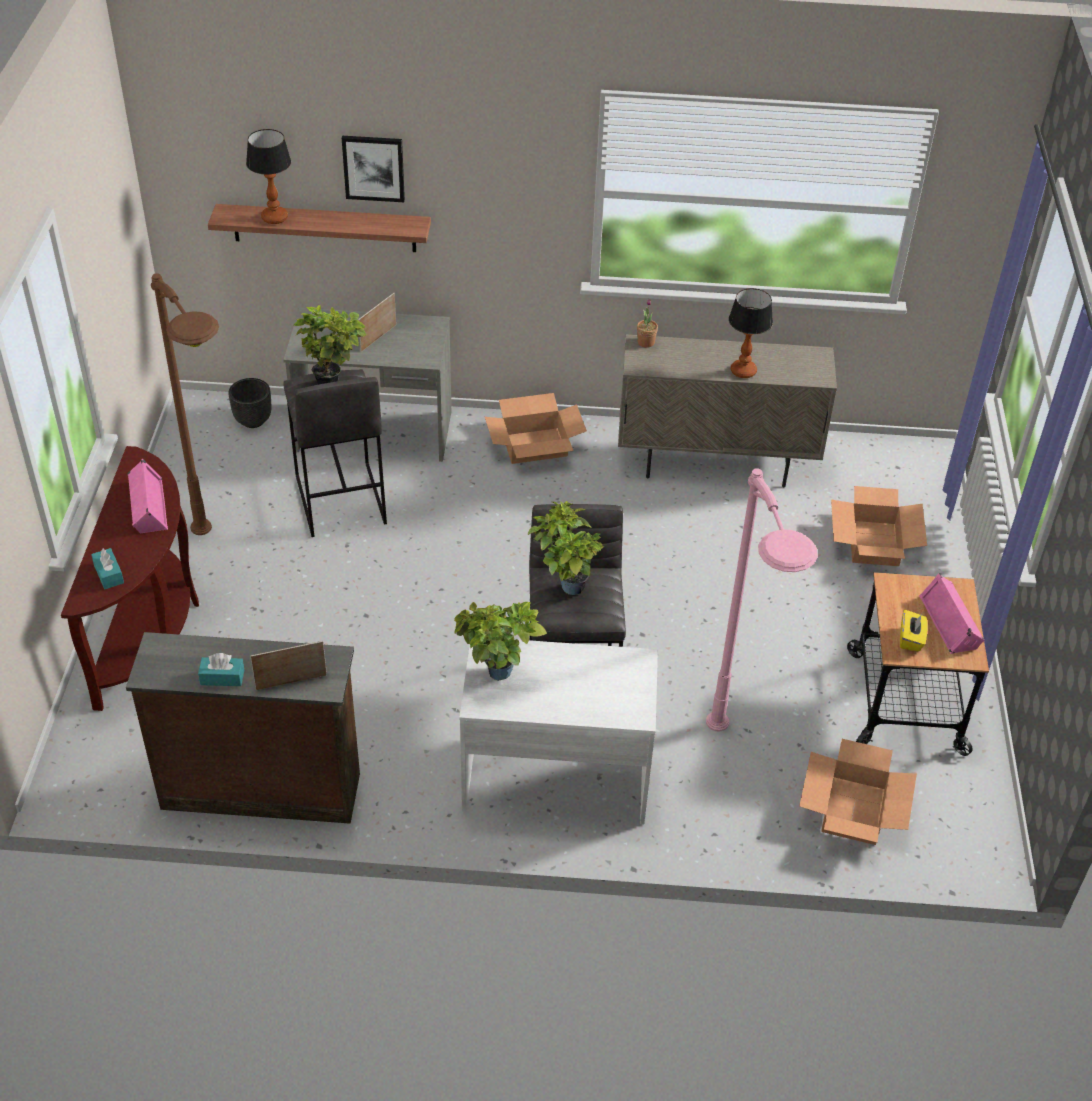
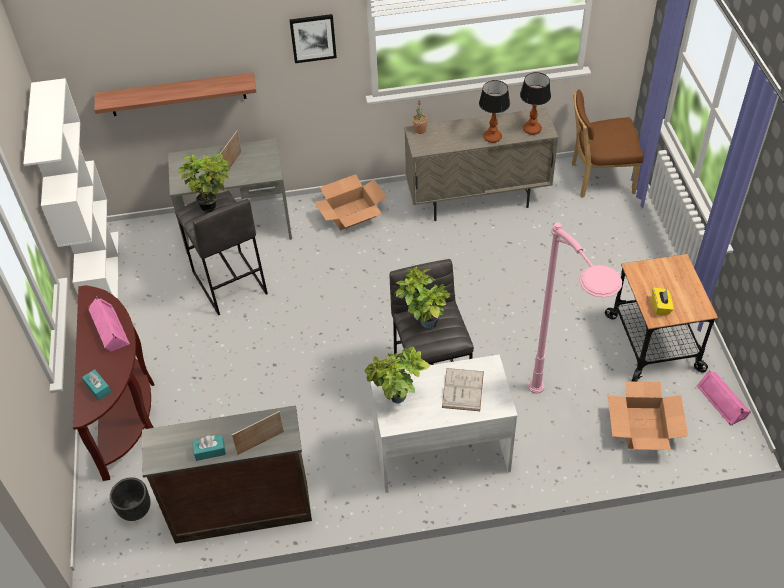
camera: 10 degrees left, 5 degrees up
(177, 452) = (102, 273): none -> white bookcase
(225, 570) = (164, 354): brown floor lamp -> none
(253, 420) = (149, 237): black planter -> black planter (136, 510)
(274, 217) = (141, 95): table lamp -> table lamp (532, 129)
(374, 168) = (207, 46): picture -> picture (313, 38)
(591, 682) = (463, 389): none -> white book
(873, 543) = (598, 235): cardboard box -> none
(899, 469) = (598, 178): none -> brown chair
(951, 621) = (682, 287): pink speaker -> pink speaker (723, 400)

